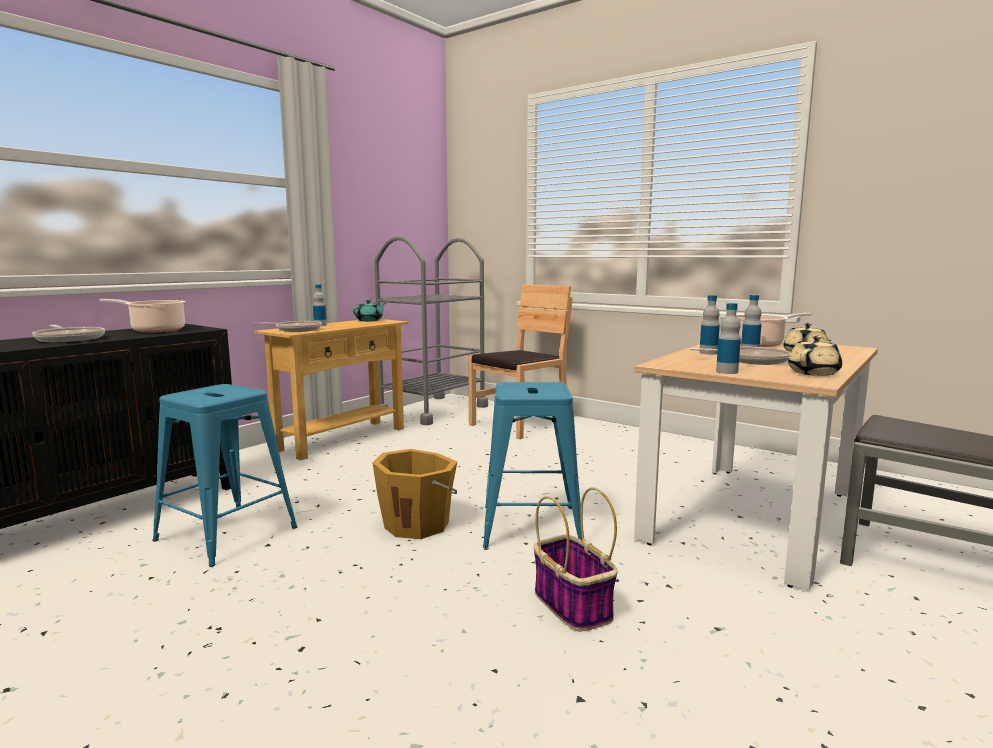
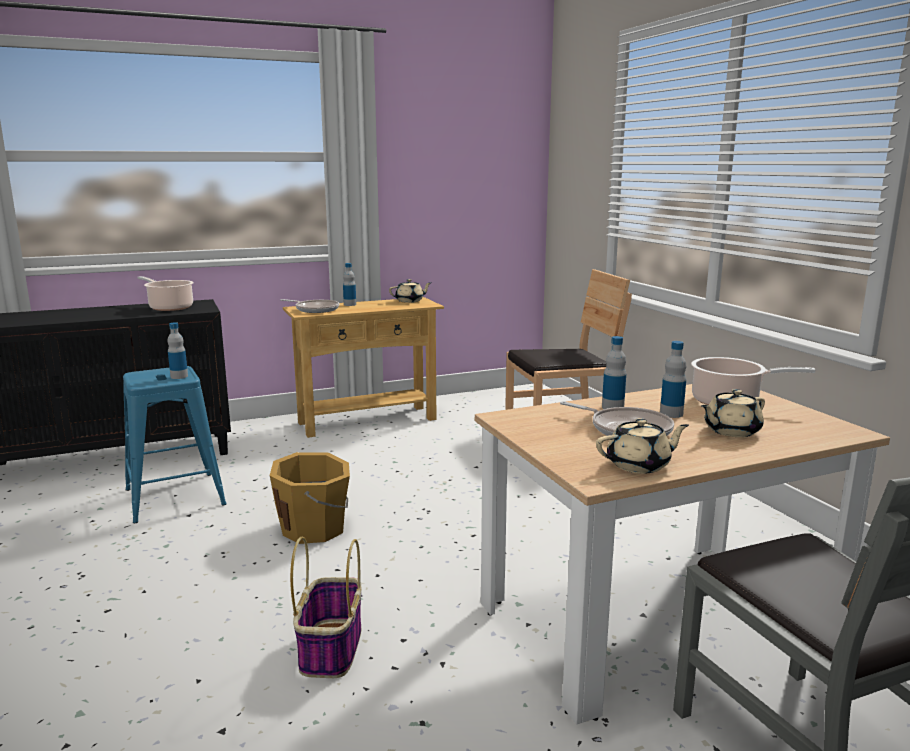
camera: 30 degrees right, 5 degrees up
(69, 339) = (95, 313): frying pan -> none
(370, 320) = (410, 301): turquoise teapot -> beige teapot
(433, 410) = (493, 402): grey cart -> none
(531, 526) = (406, 559): blue stool -> none
(727, 372) = (541, 443): bottle -> bottle (179, 376)

